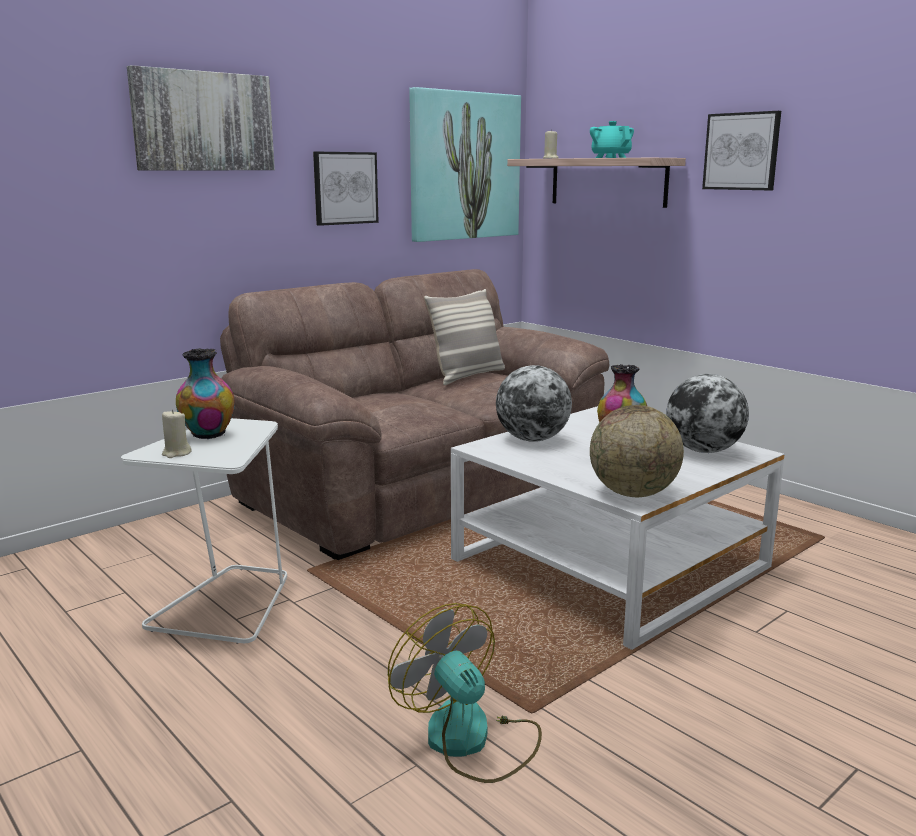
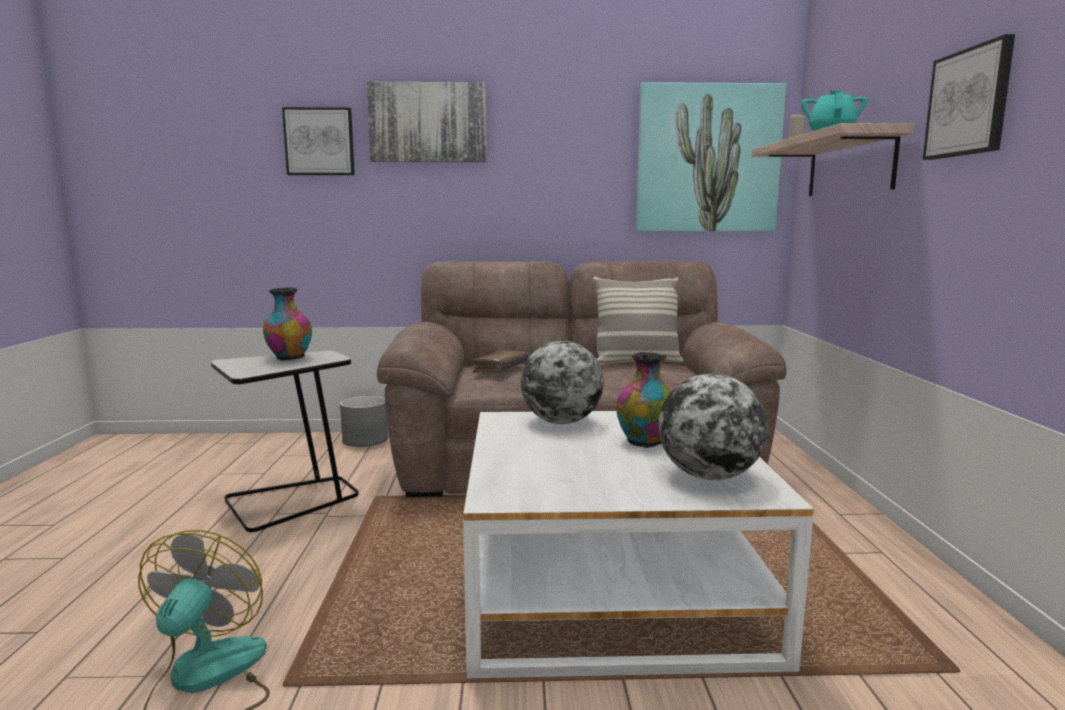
camera: 40 degrees right, 5 degrees down
(169, 524) = (365, 439): none -> grey planter
(176, 453) = (238, 364): beige candle -> none
(227, 604) = (291, 501): white side table -> black side table
(345, 188) = (562, 178): picture -> picture (319, 142)
(377, 405) = (500, 369): none -> brown book
(633, 493) = (515, 491): globe -> none

